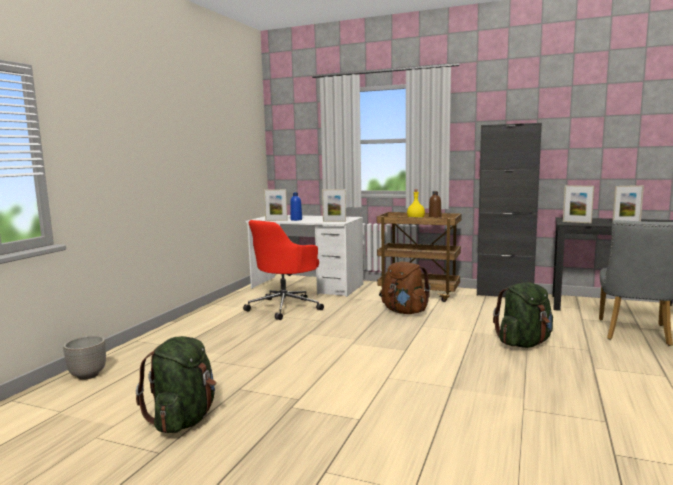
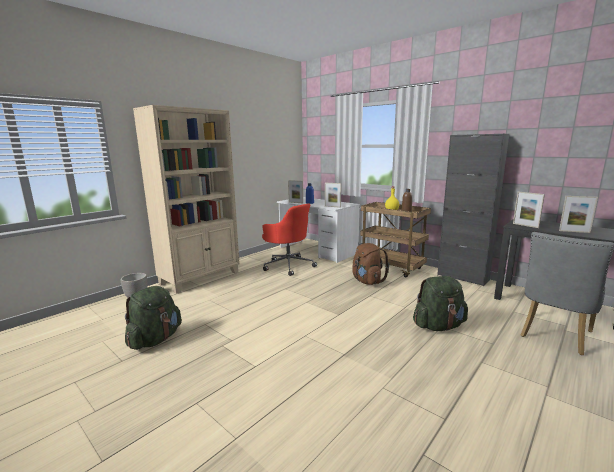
camera: 20 degrees right, 5 degrees up
(169, 337) = (201, 278): none -> beige bookcase
(285, 307) = (288, 265): red office chair -> red office chair turned 105 degrees counterclockwise

